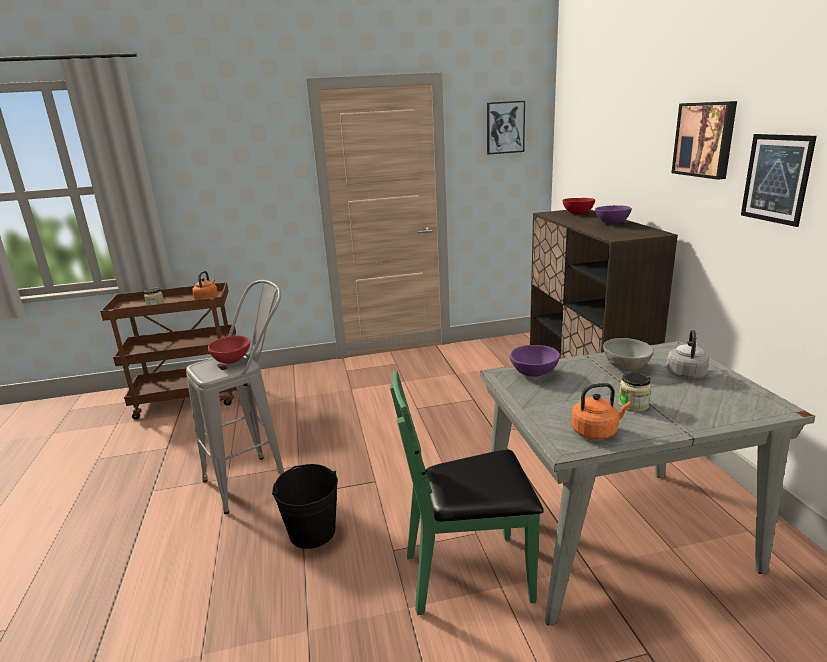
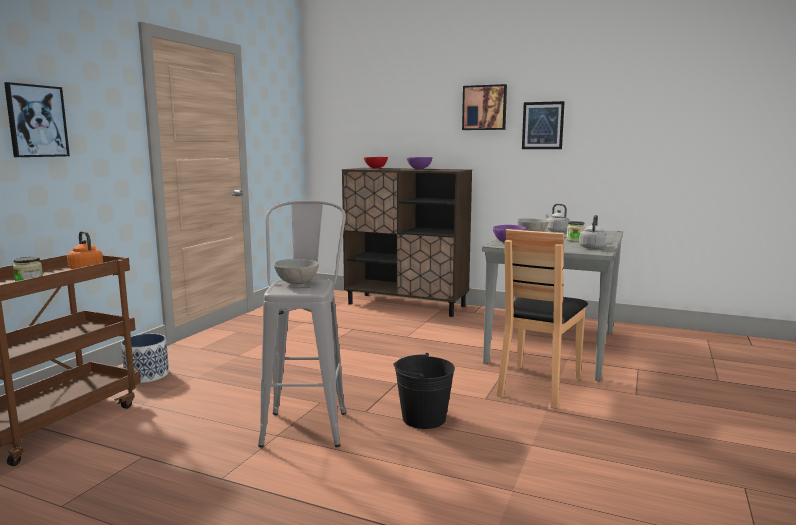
camera: 55 degrees left, 10 degrees down
(232, 360) = (297, 283): red bowl -> grey bowl
(282, 382) = (147, 375): none -> planter
(469, 575) = (538, 386): green chair -> brown chair
(505, 127) = (279, 103): picture -> picture (36, 121)
(596, 431) = (592, 247): orange kettle -> grey kettle

